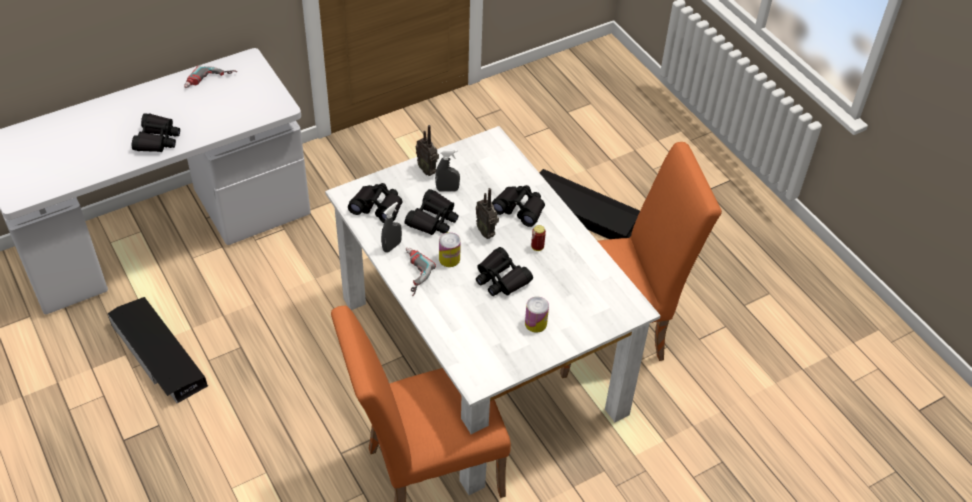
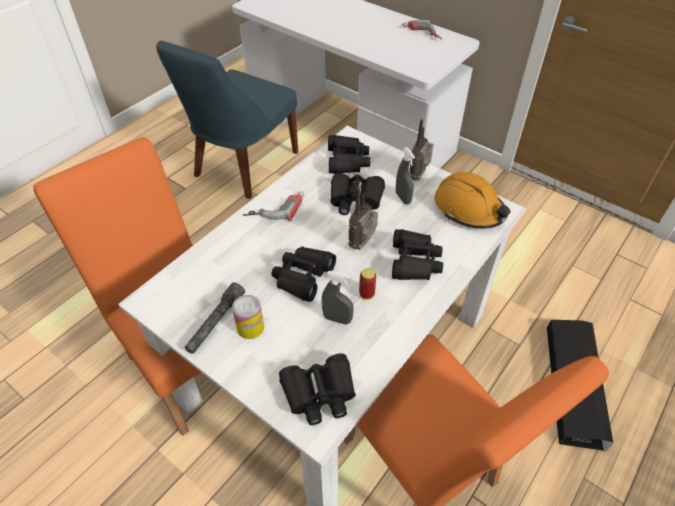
camera: 70 degrees right, 0 degrees up
(157, 139) = (341, 33): black binoculars -> black binoculars (319, 393)
(158, 355) = (243, 166): black storage box -> blue chair
(392, 246) = (303, 184): grey spray bottle -> grey spray bottle (337, 319)
(449, 259) = (309, 228): can -> none
(482, 156) = (469, 209): none -> orange hard hat
(521, 343) = (215, 322): none -> grey flashlight

